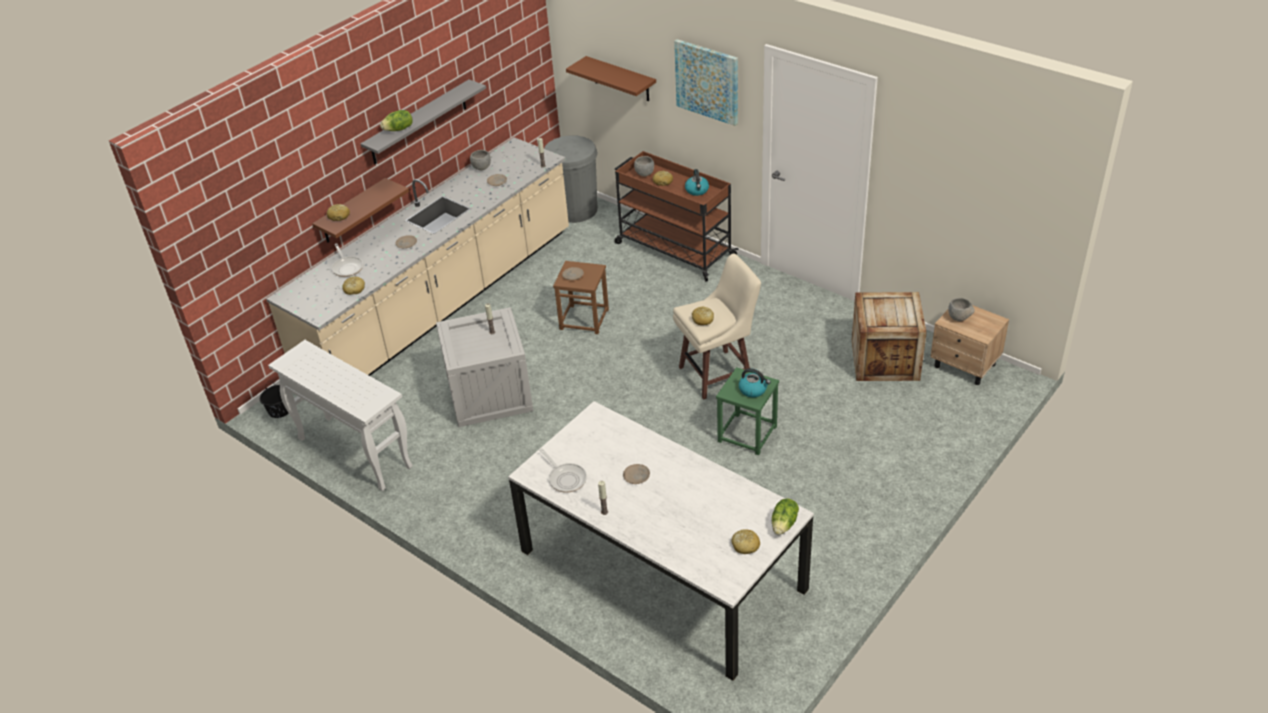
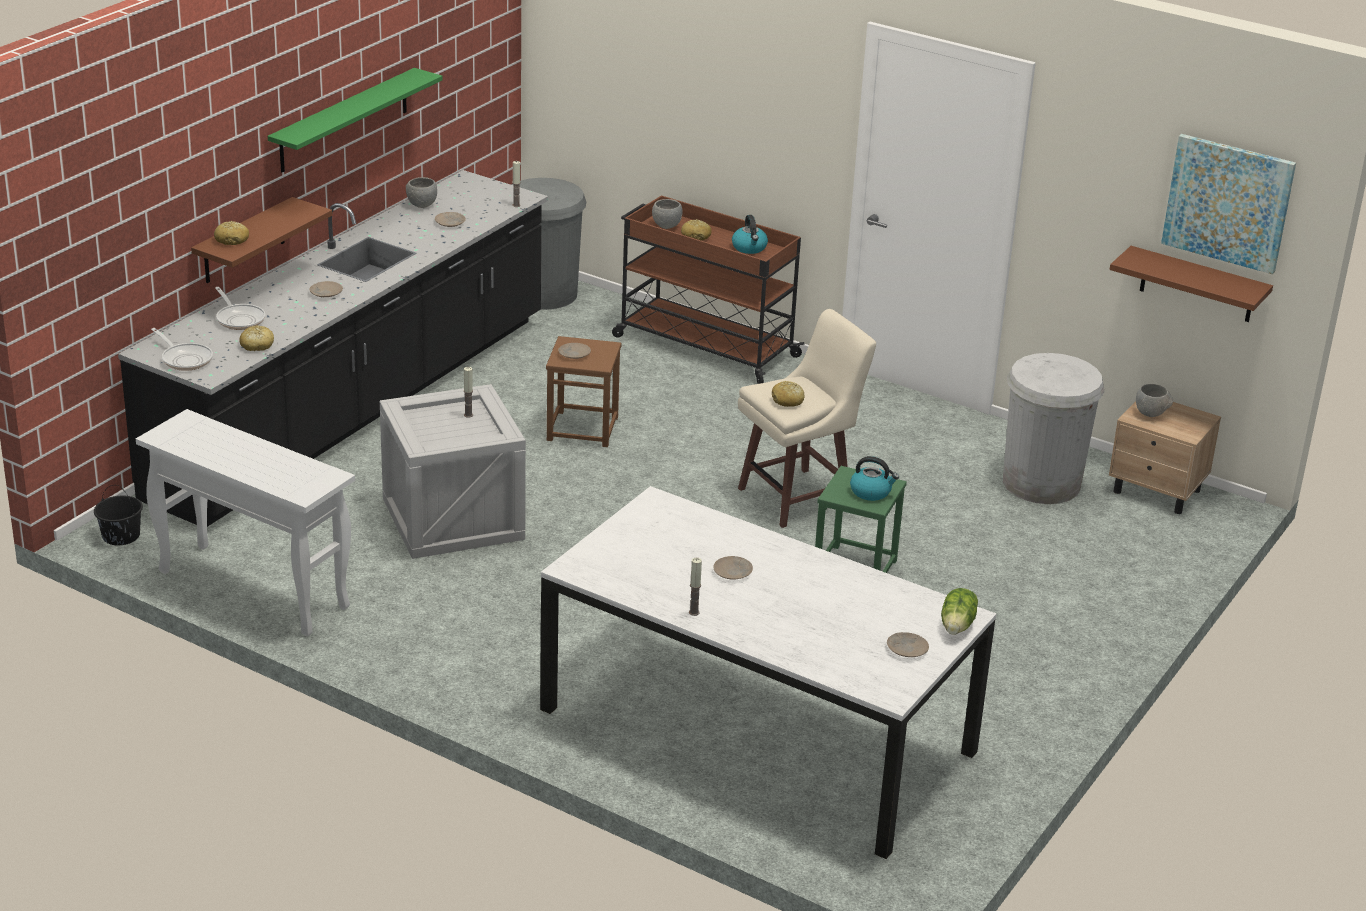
camera: 10 degrees left, 10 degrees down
(399, 129) = (323, 121): lettuce -> none
(418, 122) = (344, 120): grey shelf -> green shelf
(441, 304) = (355, 407): beige counter -> black counter
(566, 478) = (628, 574): frying pan -> frying pan (185, 359)
(621, 79) = (634, 86): brown shelf -> brown shelf (1197, 285)
(707, 81) = (774, 82): picture -> picture (1228, 202)
(745, 545) = (906, 649): bread -> beige plate
(885, 360) = (1041, 483): crate -> white trash can

